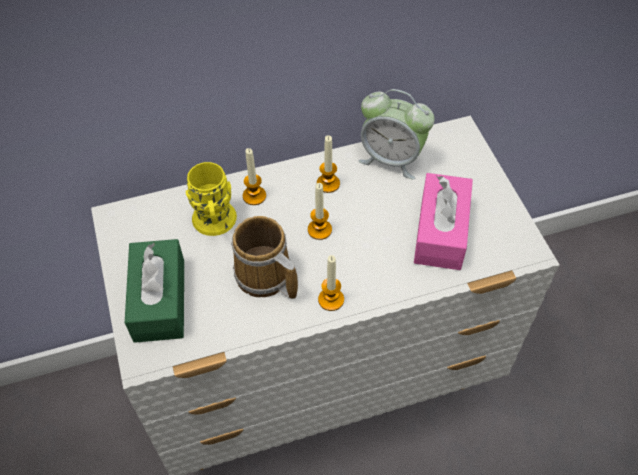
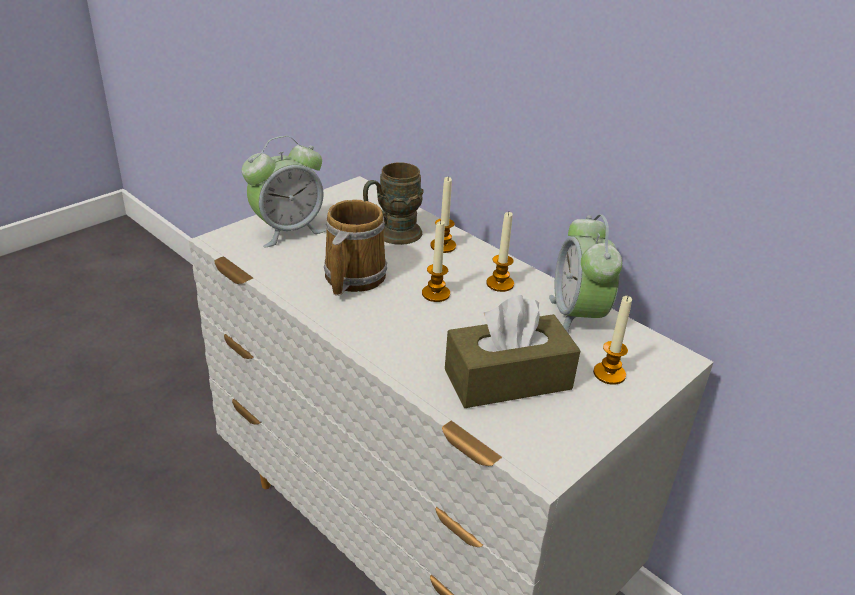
camera: 60 degrees right, 20 degrees down
(159, 300) = (287, 230): green tissue box -> alarm clock
(215, 224) = (391, 235): yellow mug -> brown mug
(331, 299) = (353, 323): candle -> candle (609, 374)
(441, 232) = (507, 379): pink tissue box -> brown tissue box

